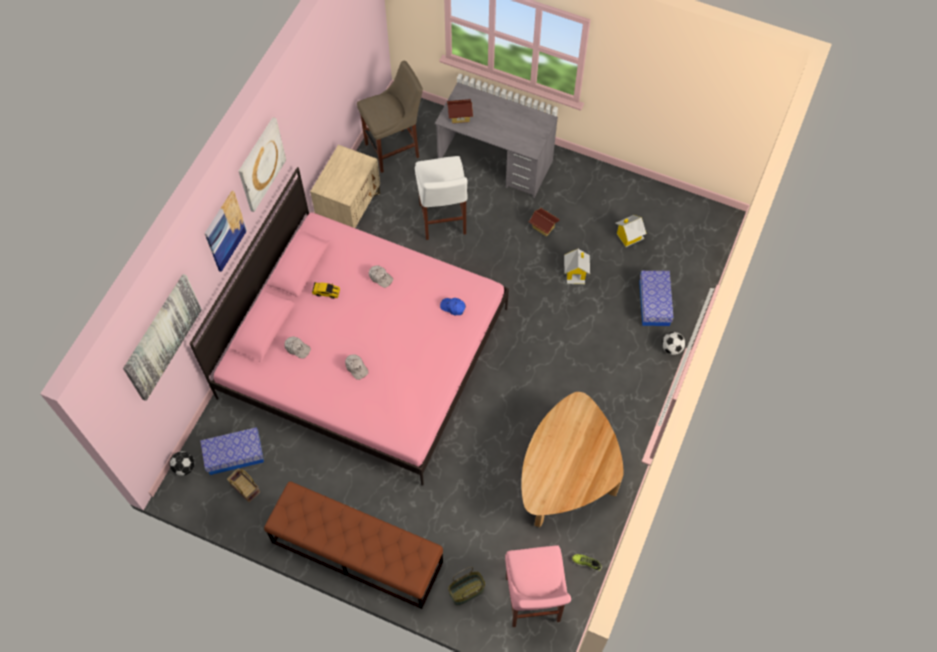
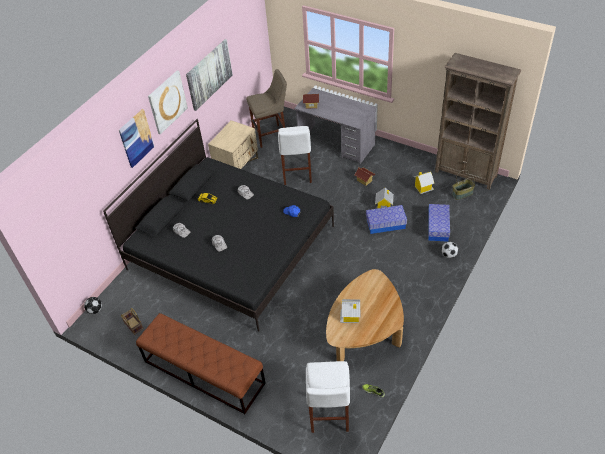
camera: 10 degrees right, 15 degrees down
(162, 337) = (80, 195): picture -> picture (209, 74)
(234, 455) = (131, 304): storage box -> storage box (386, 224)
(364, 352) = (231, 247): pink bed -> black bed
(466, 592) = (280, 405): basket -> basket (462, 194)
(532, 603) = (329, 416): pink stool -> white stool
(552, 468) = (350, 316): none -> toy house
(688, 209) = (466, 174): none -> brown bookcase

